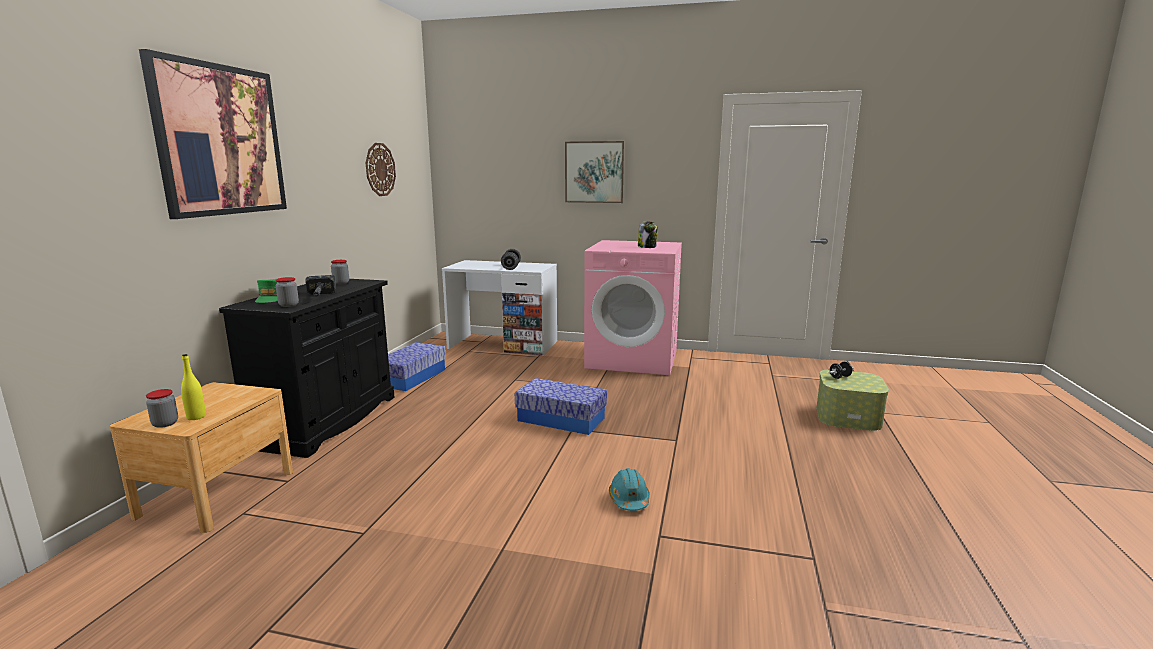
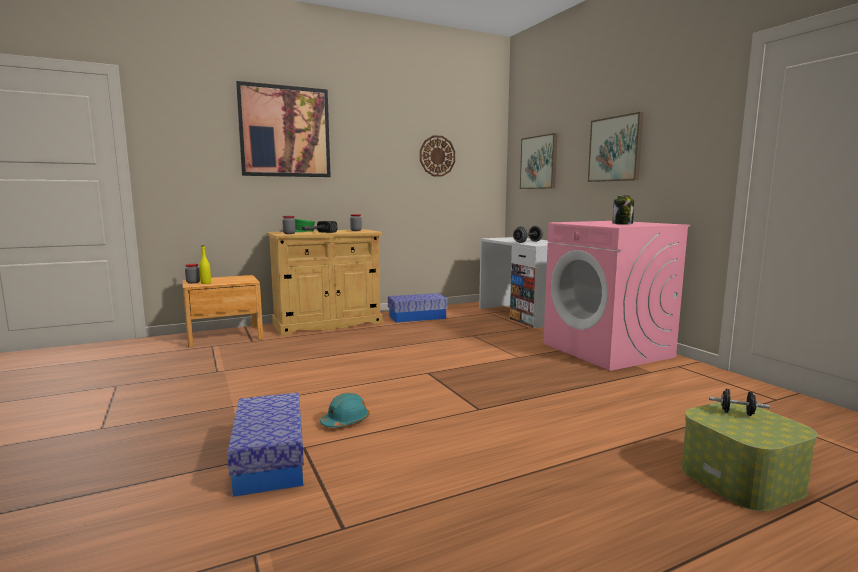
camera: 50 degrees right, 5 degrees down
(327, 421) = (327, 324): black cabinet -> beige cabinet
(488, 177) = (539, 162): none -> picture
(561, 419) = (436, 365): storage box -> storage box (270, 459)

